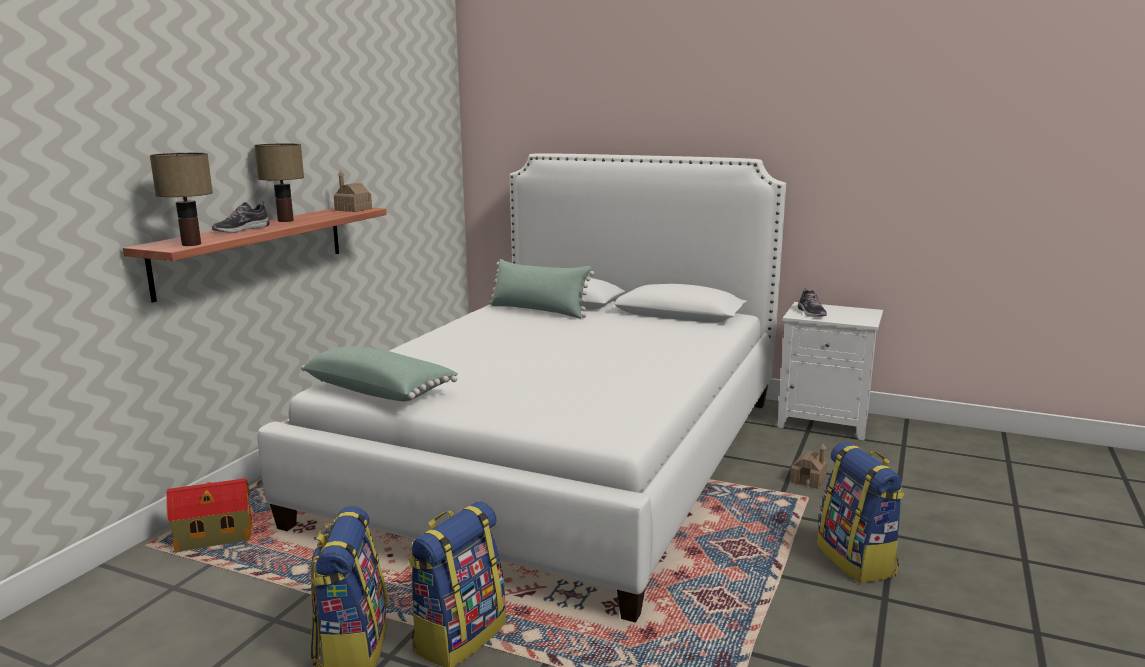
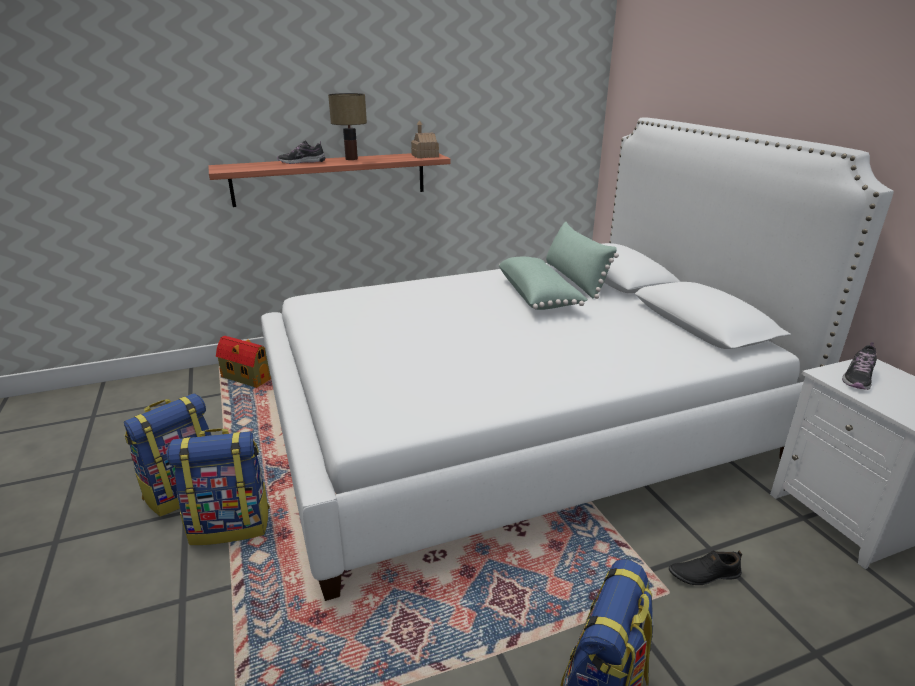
camera: 45 degrees right, 10 degrees up
(191, 244) = (238, 169): table lamp -> none
(380, 391) = (324, 313): green pillow -> green pillow (538, 296)
(808, 480) = (704, 574): toy house -> black shoe

